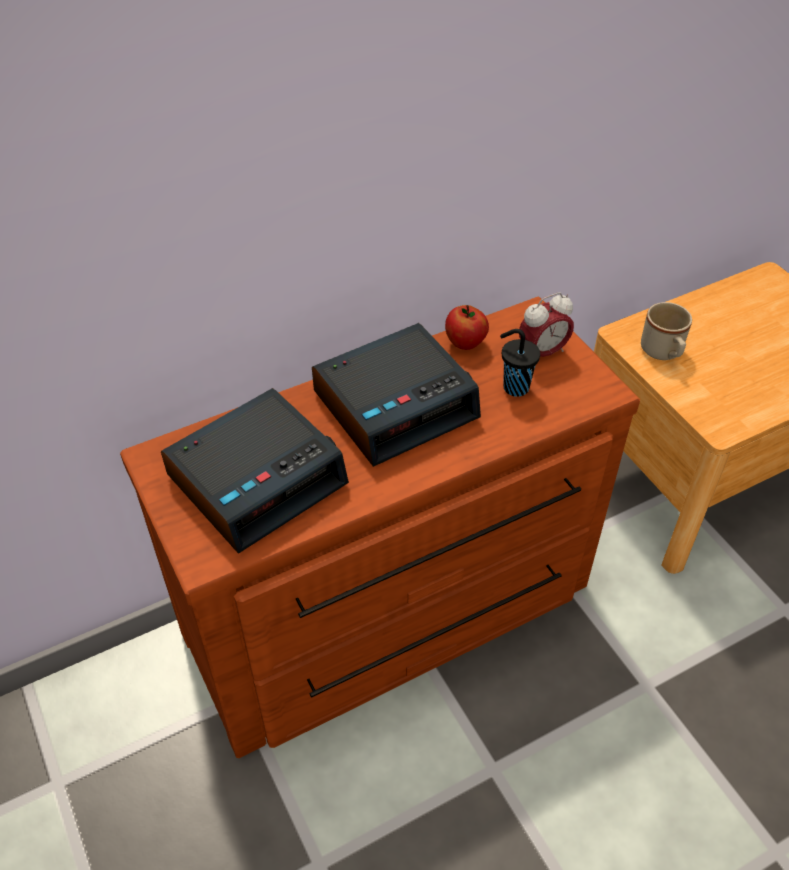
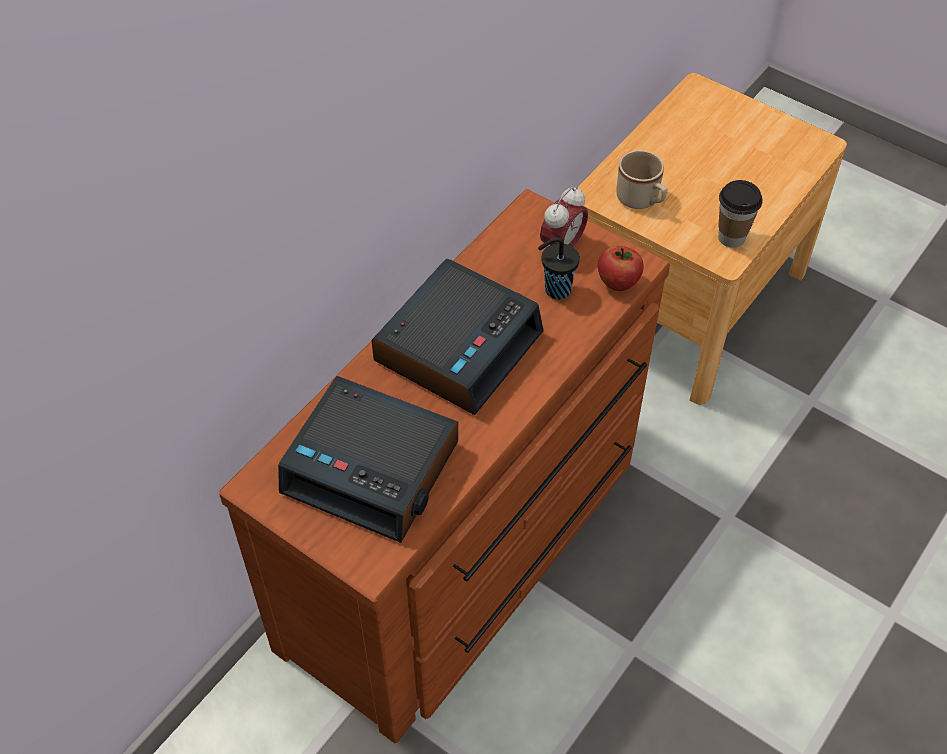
camera: 25 degrees left, 5 degrees up
(258, 478) = (373, 467): alarm clock -> alarm clock turned 90 degrees clockwise
(465, 343) = (487, 261): apple -> apple (618, 283)
(736, 411) = (731, 237): none -> cup

